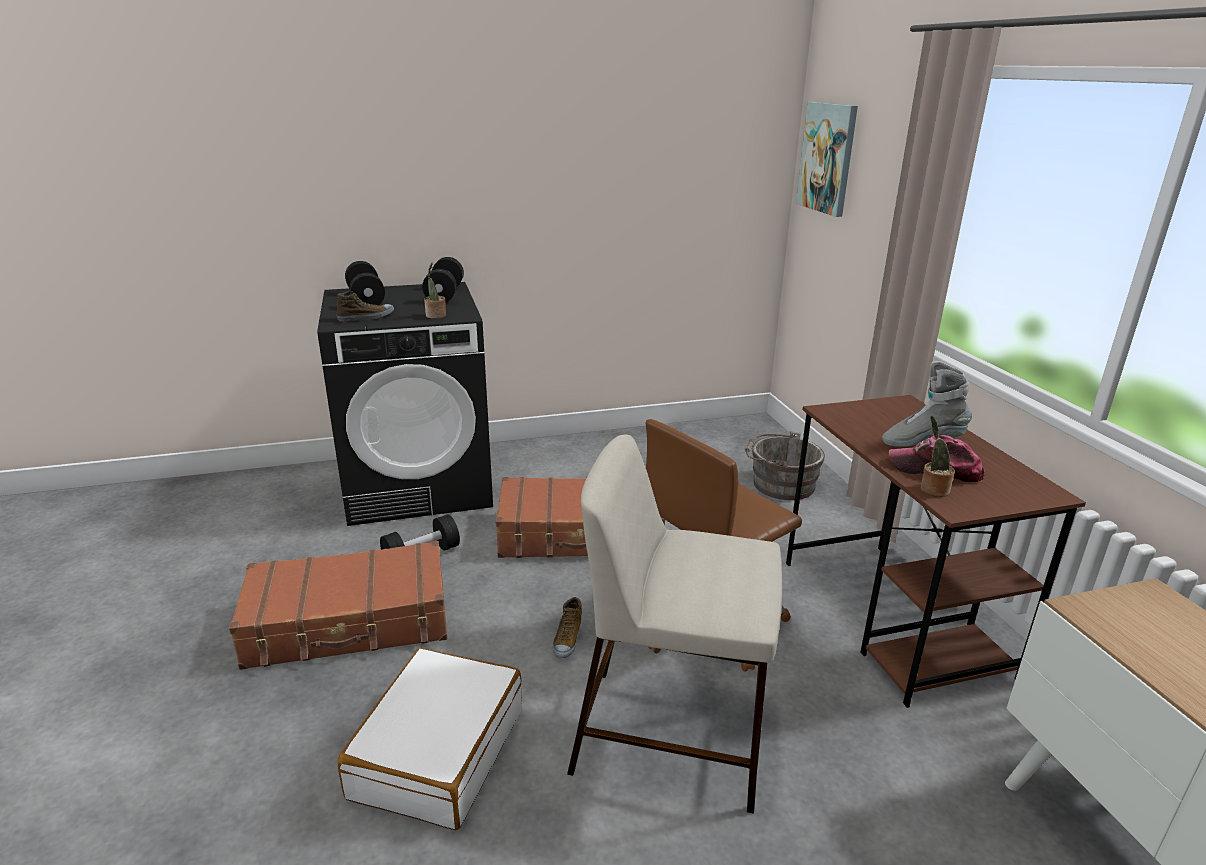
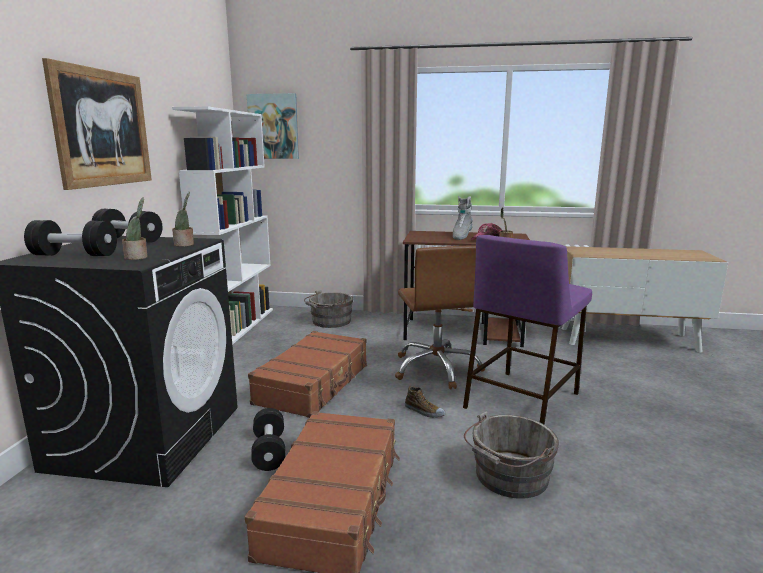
camera: 65 degrees left, 10 degrees down
(366, 317) = (138, 257): shoe -> potted plant
(438, 751) = (508, 477): white suitcase -> grey bucket
(492, 169) = (102, 128): none -> picture
(673, 736) = (522, 399): beige stool -> purple stool
(692, 432) = (238, 325): none -> white bookcase

